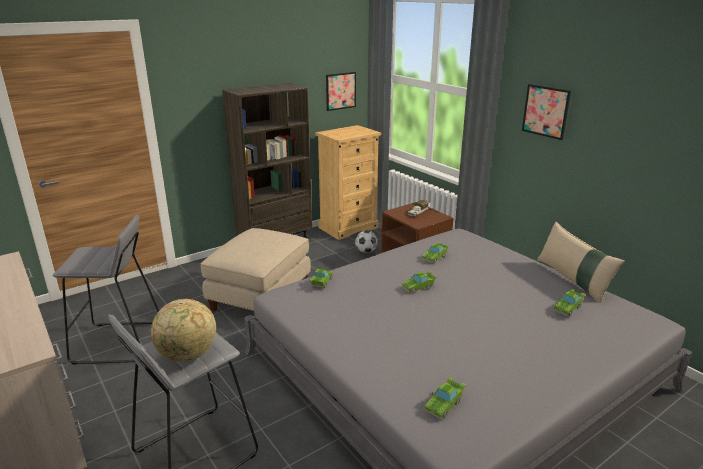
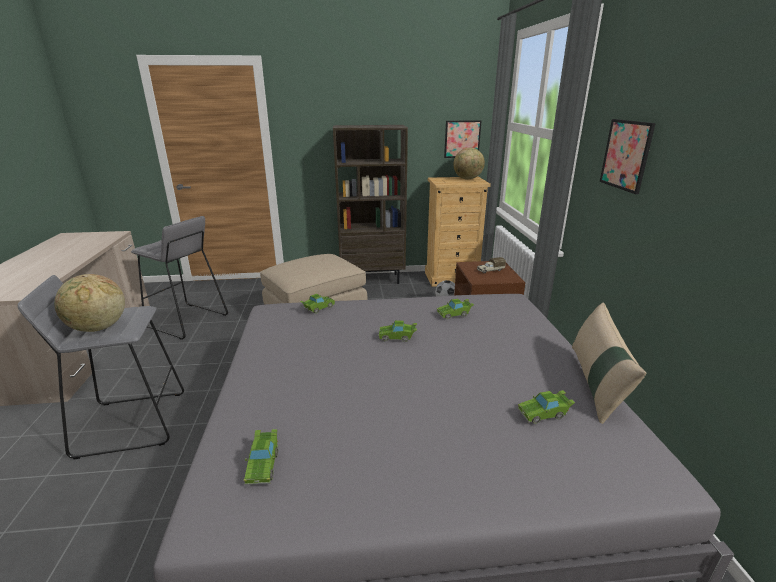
camera: 30 degrees right, 0 degrees up
(354, 129) = (468, 179): none -> globe
(444, 404) = (263, 464): green toy car -> green toy car turned 75 degrees counterclockwise

